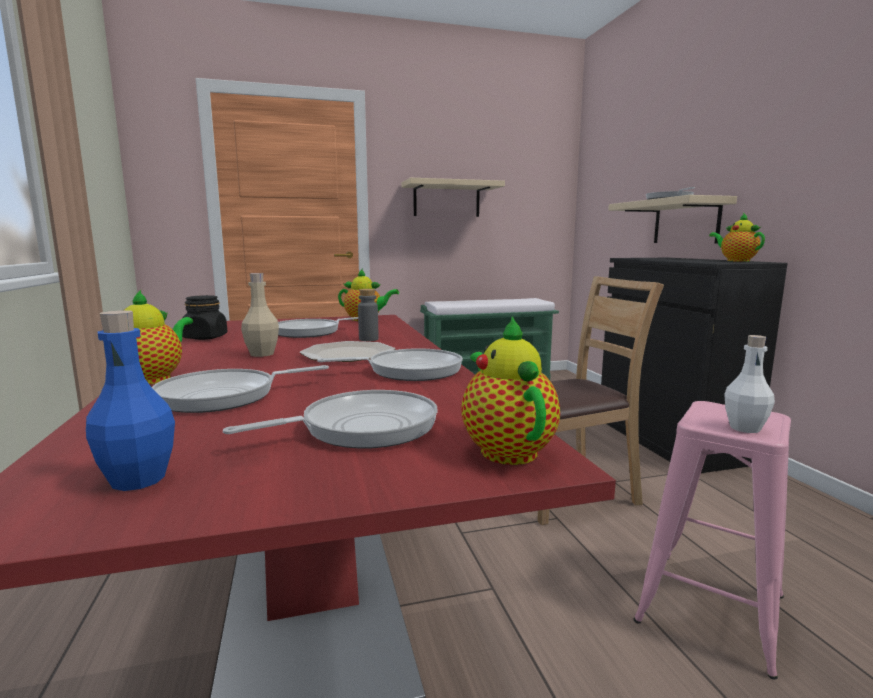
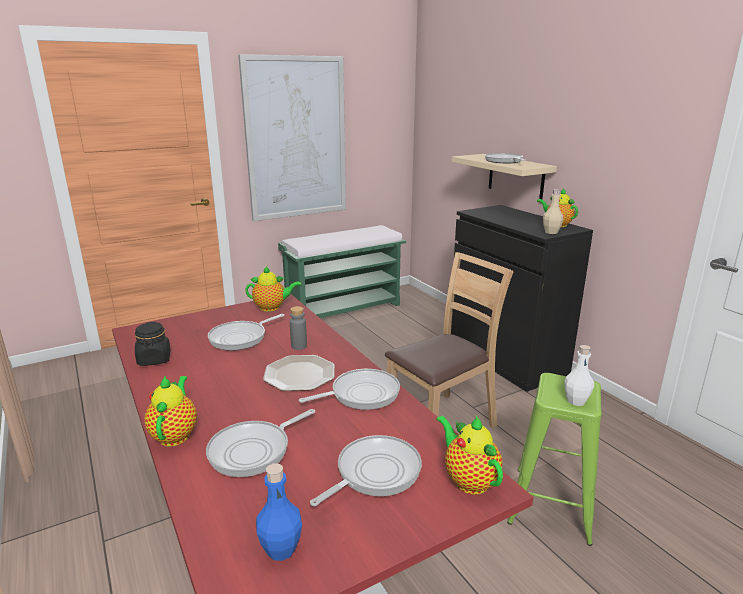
camera: 15 degrees left, 10 degrees up
(262, 354) = (230, 383): beige bottle -> beige bottle (551, 232)
(446, 200) = (296, 139): beige shelf -> picture
(711, 607) = (551, 503): pink stool -> green stool

